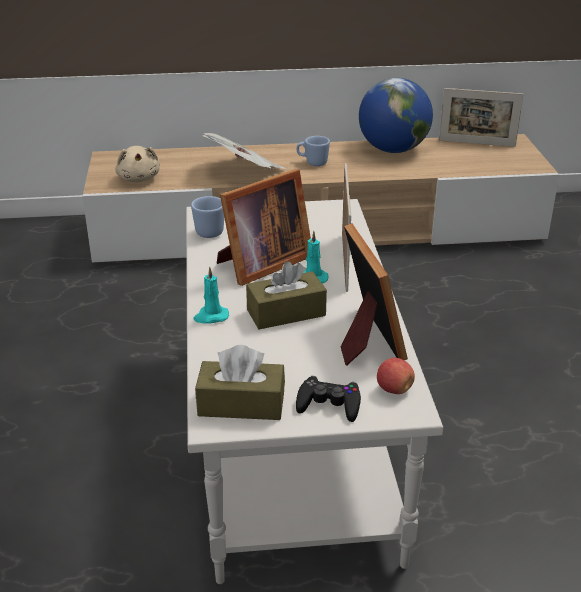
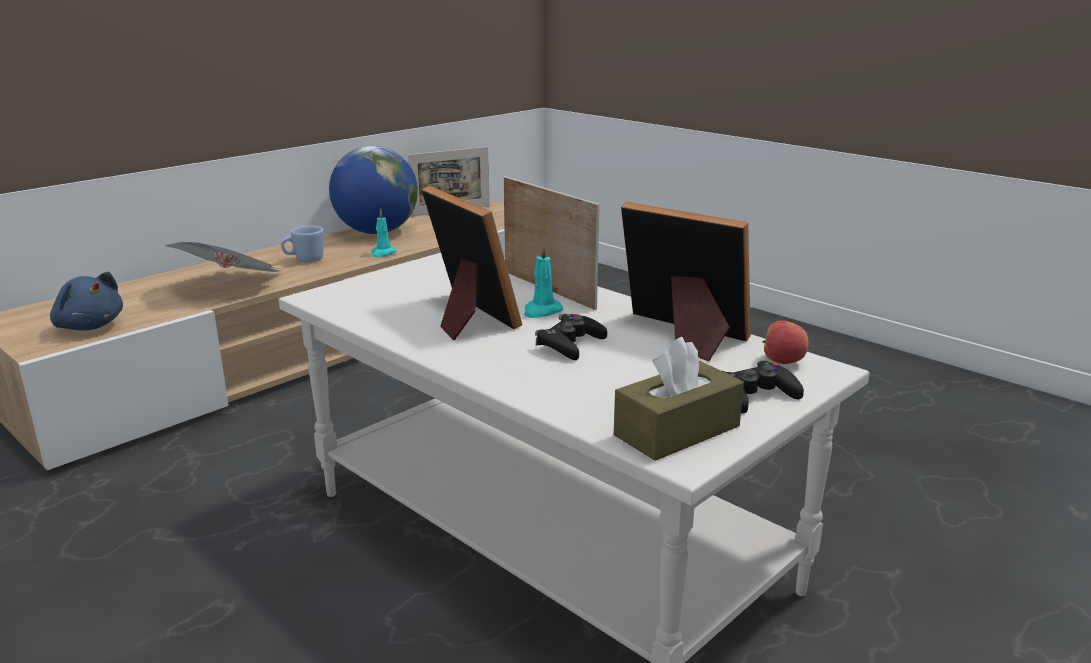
camera: 40 degrees left, 10 degrees down
(139, 178) = (89, 326): beige plush toy -> blue plush toy
(210, 230) = (350, 308): blue mug -> none
(211, 317) = (496, 375): turquoise candle -> turquoise candle (383, 253)
(261, 264) = (466, 317): picture frame -> picture frame turned 45 degrees counterclockwise
(286, 313) = (570, 344): brown tissue box -> black game controller

